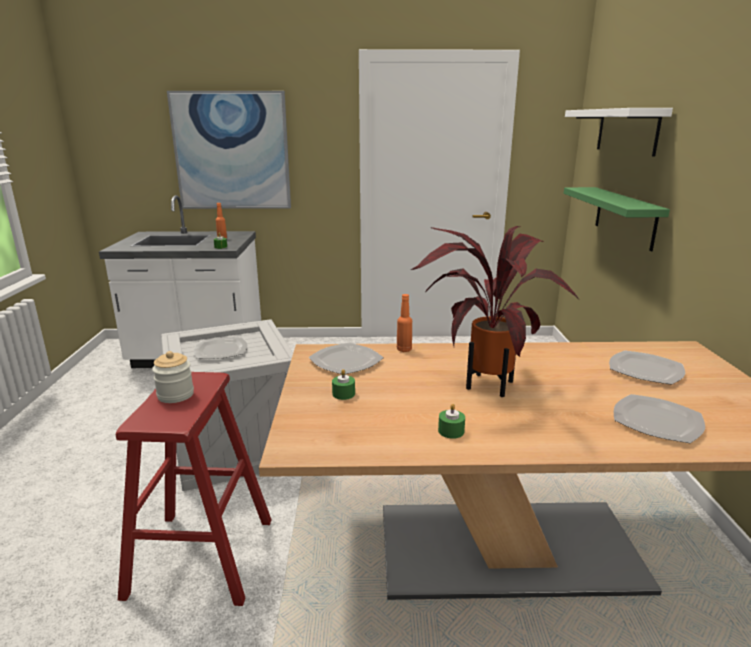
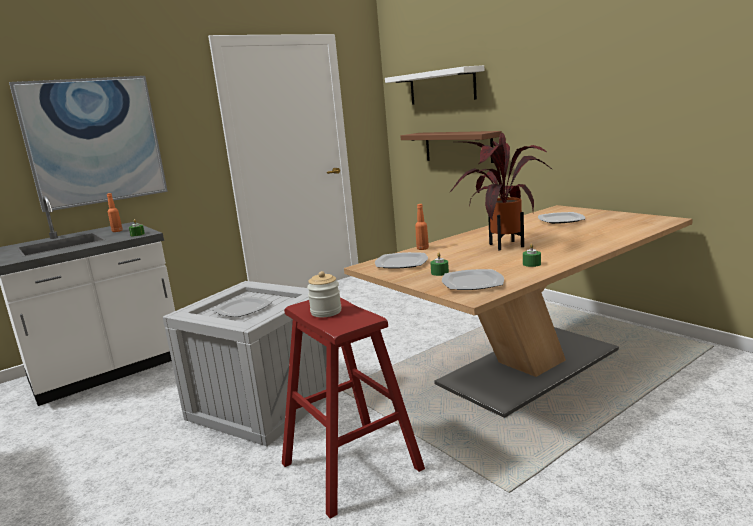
camera: 35 degrees left, 5 degrees down
(624, 217) = (458, 146): green shelf -> brown shelf
(656, 421) = (604, 232): plate -> plate (472, 283)

